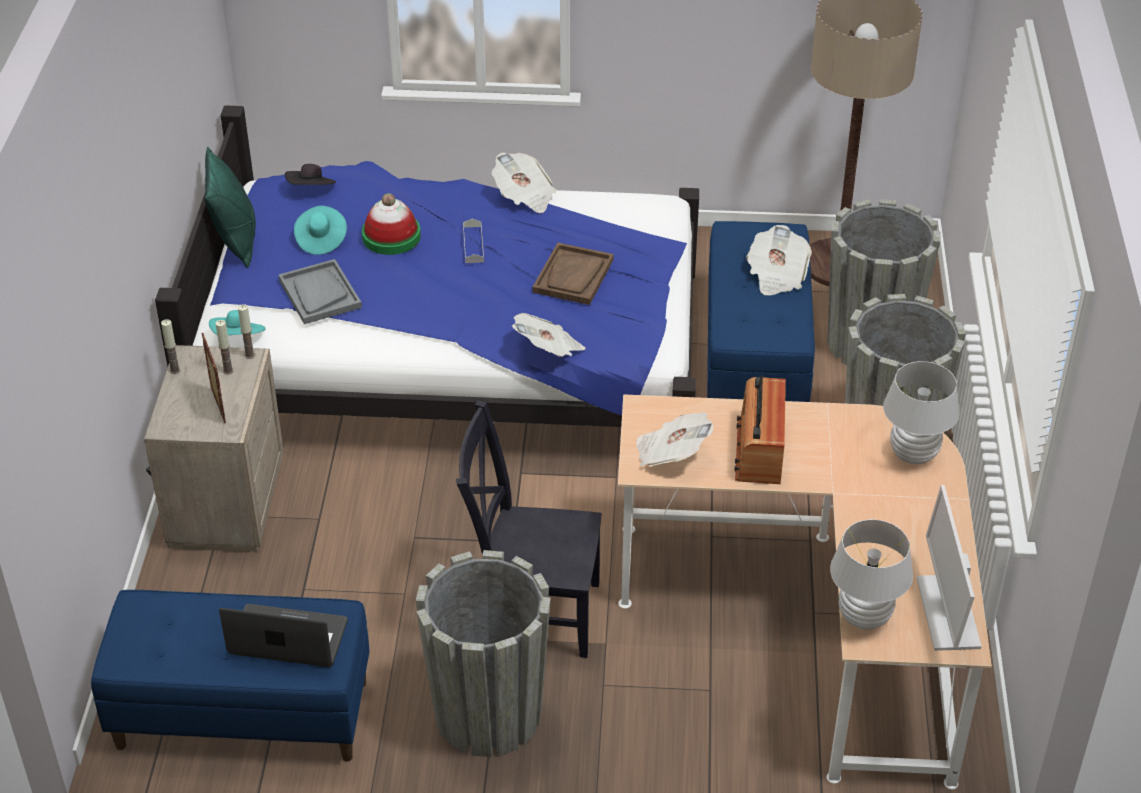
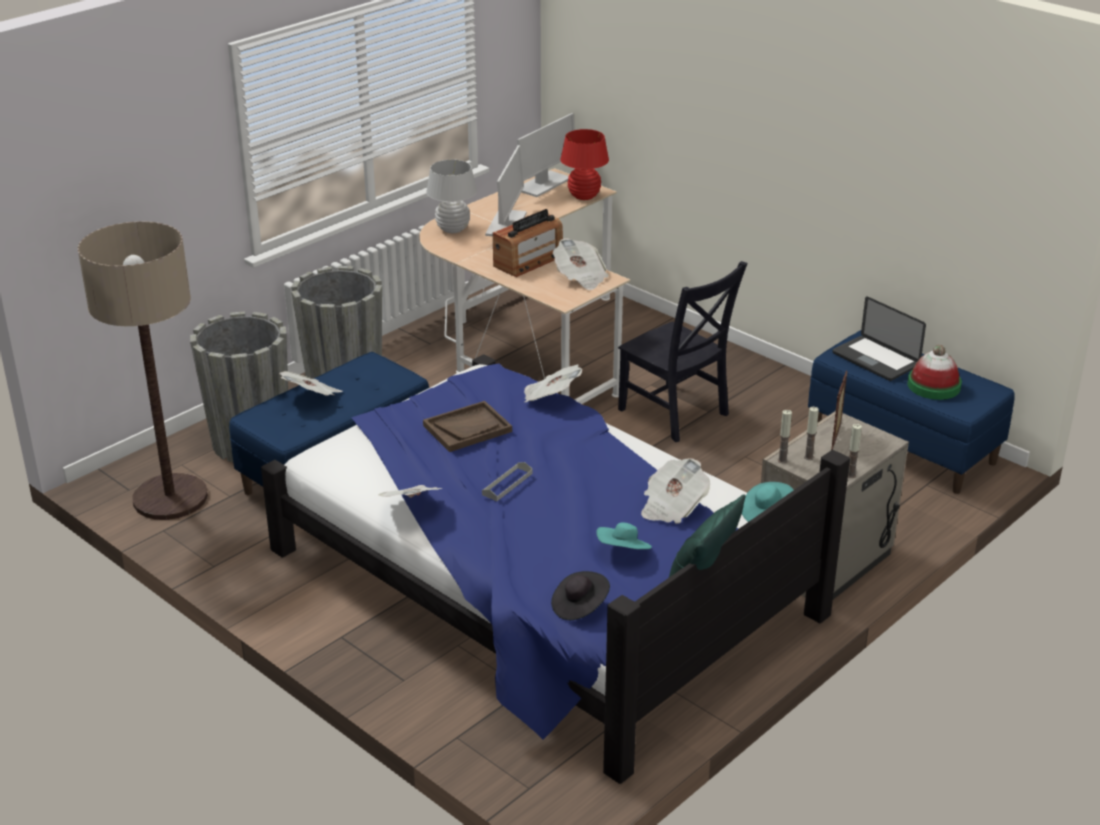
camera: 140 degrees left, 10 degrees down
(319, 294) = (672, 507): grey tray -> newspaper
(391, 237) = (563, 522): hat -> hat (933, 386)
(488, 714) = (753, 386): grey planter -> none
(864, 617) = (584, 196): white table lamp -> red table lamp
(872, 499) = (506, 224): none -> monitor

